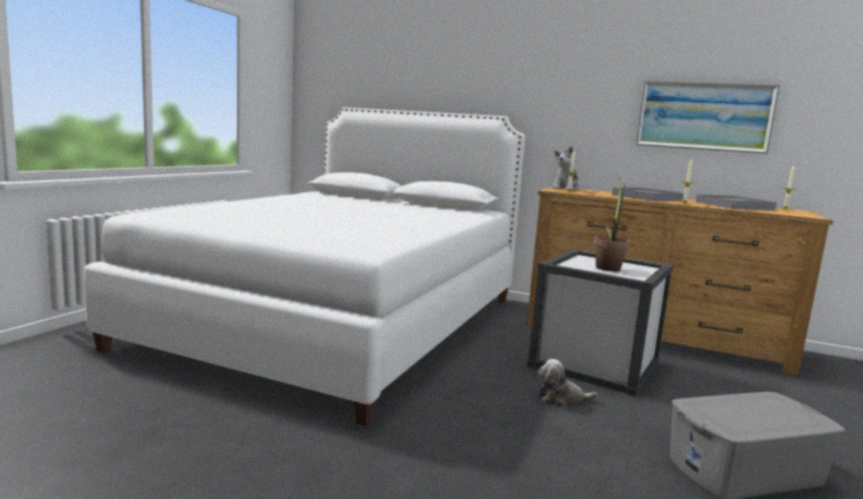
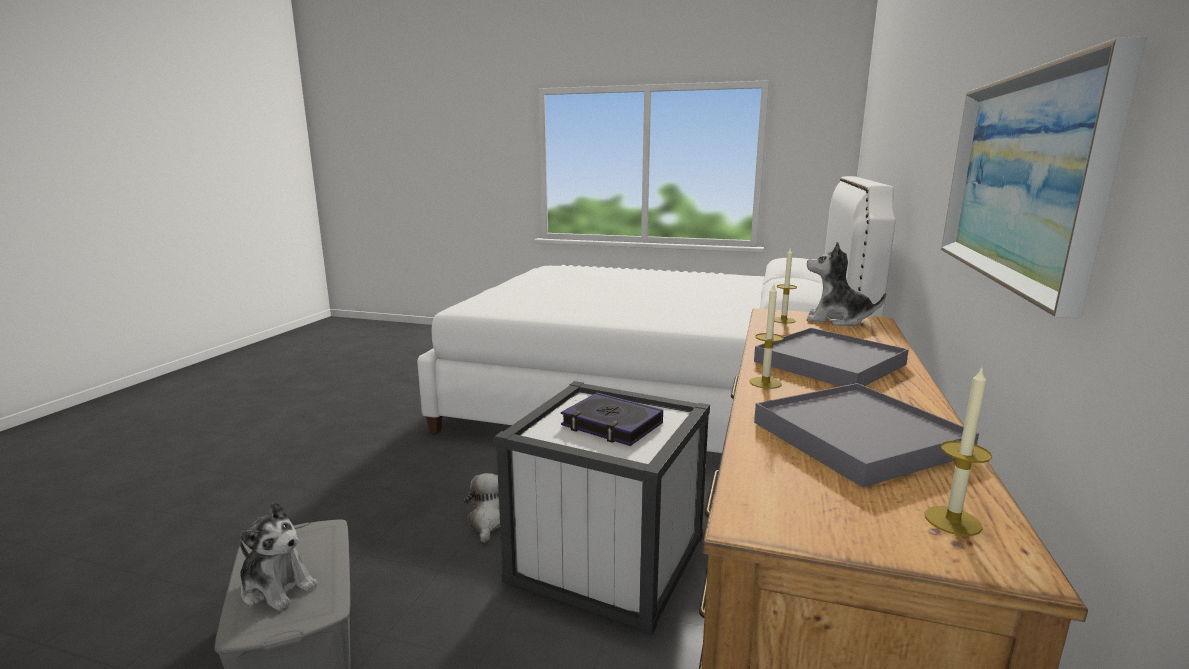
camera: 85 degrees right, 5 degrees up
(608, 267) = (611, 425): potted plant -> book
(773, 416) = (277, 587): none -> plush toy

